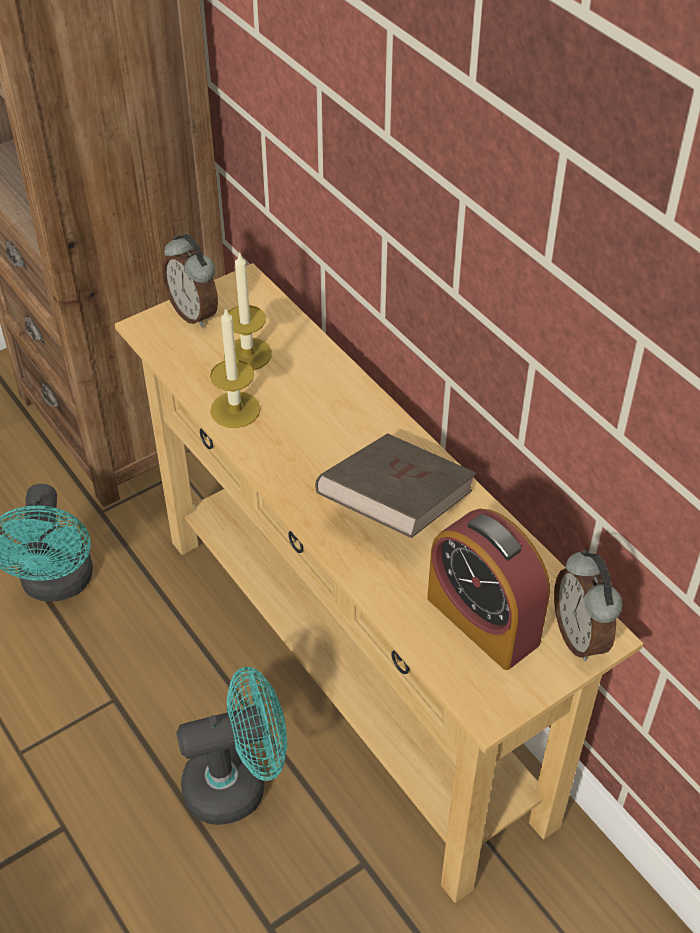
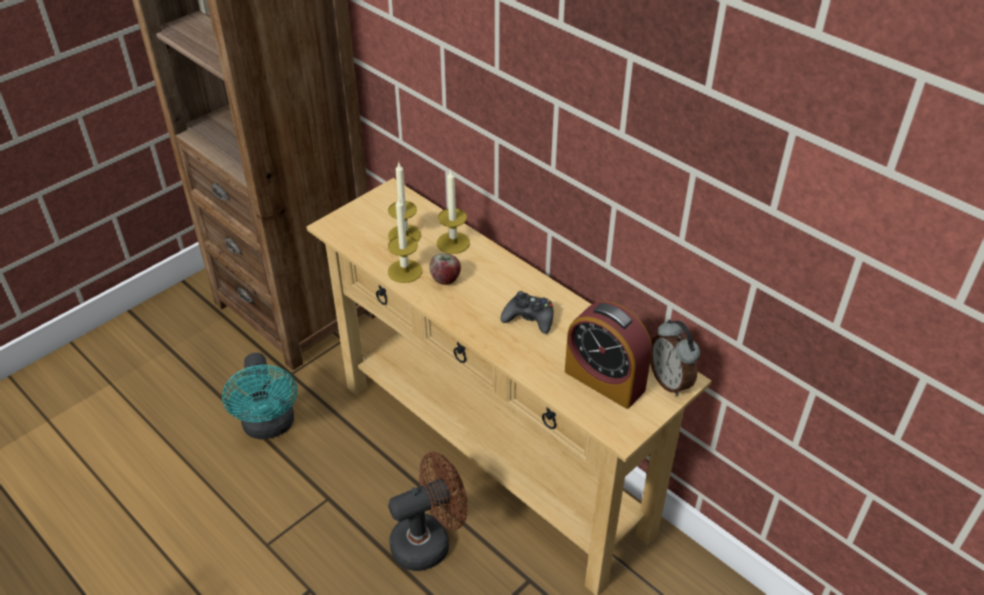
camera: 10 degrees left, 5 degrees down
(195, 313) = (361, 213): alarm clock -> none
(238, 783) = (429, 541): turquoise fan -> brown fan
(290, 429) = (445, 279): none -> apple
(314, 374) = (453, 243): none -> candle
(396, 506) = (529, 318): brown book -> black game controller

